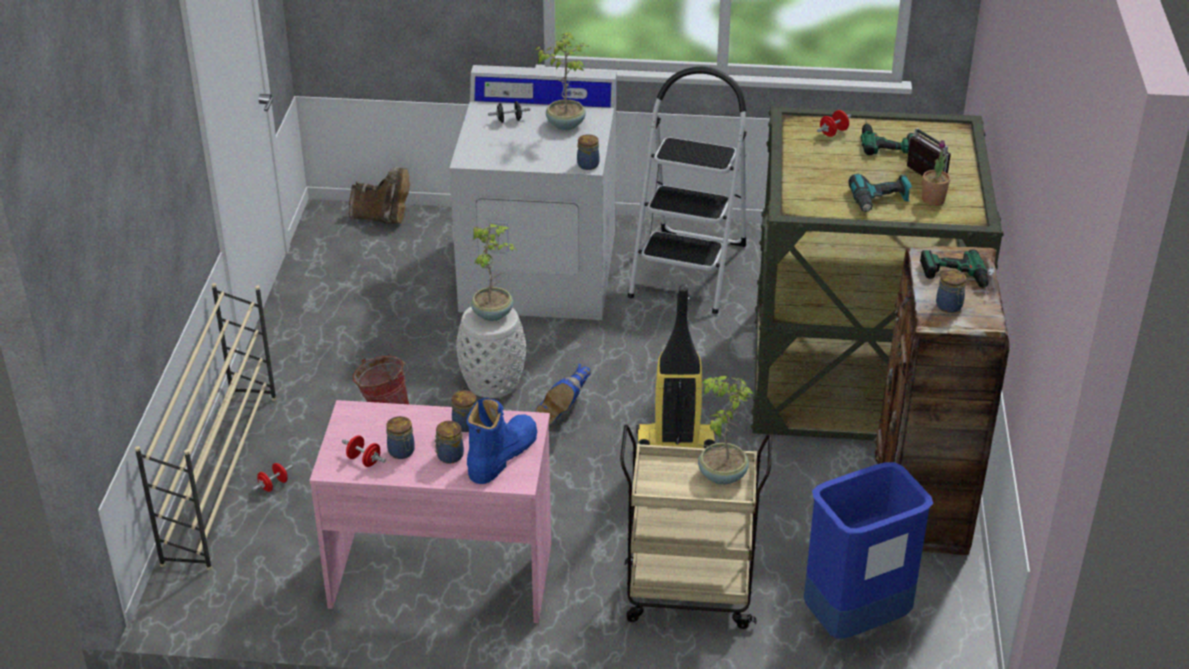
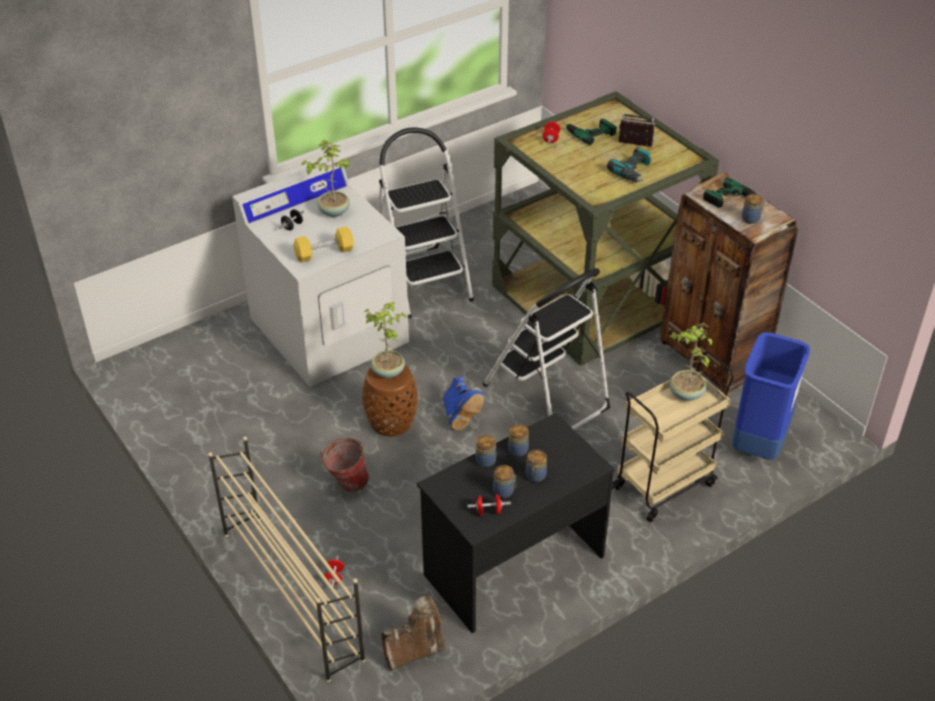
camera: 40 degrees left, 5 degrees up
(382, 218) = (172, 348): brown boot -> brown boot (415, 650)
(441, 573) = (512, 564): pink desk -> black desk
(493, 382) = (391, 422): white stool -> brown stool
(502, 455) = (564, 456): blue boot -> none
(506, 156) = (324, 252): none -> yellow dumbbell
(588, 164) = (386, 232): jar -> jar (485, 460)
(674, 445) = (547, 398): vacuum cleaner -> step ladder
(933, 200) = (658, 157): potted plant -> none

